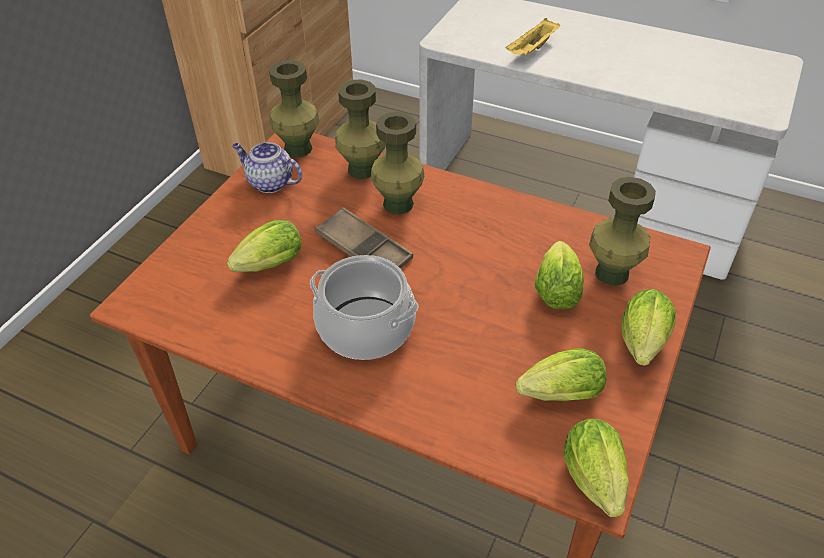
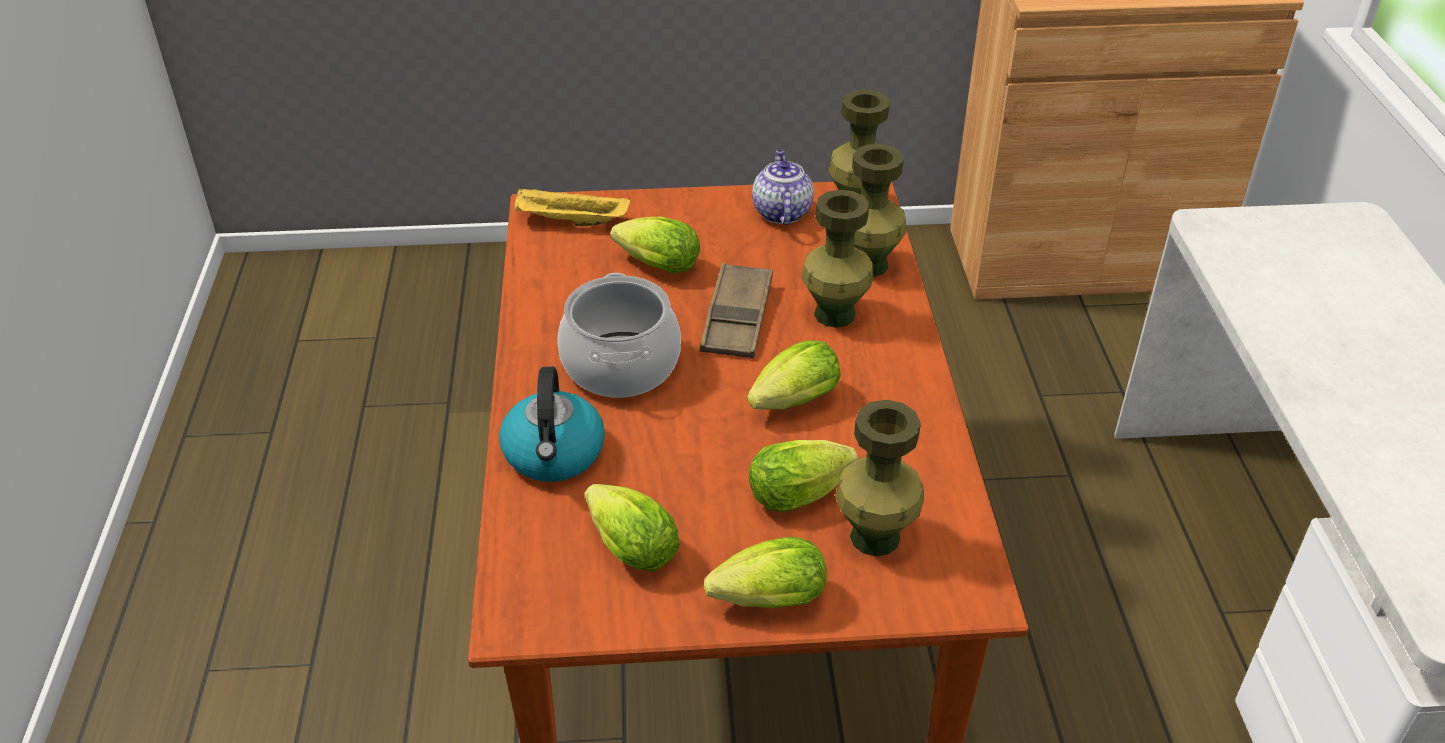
camera: 60 degrees right, 5 degrees down
(437, 403) = (554, 454): none -> kettle
(532, 50) = (1296, 311): yellow tray -> yellow tray (570, 221)
(595, 484) = (522, 616): lettuce -> lettuce (790, 404)

